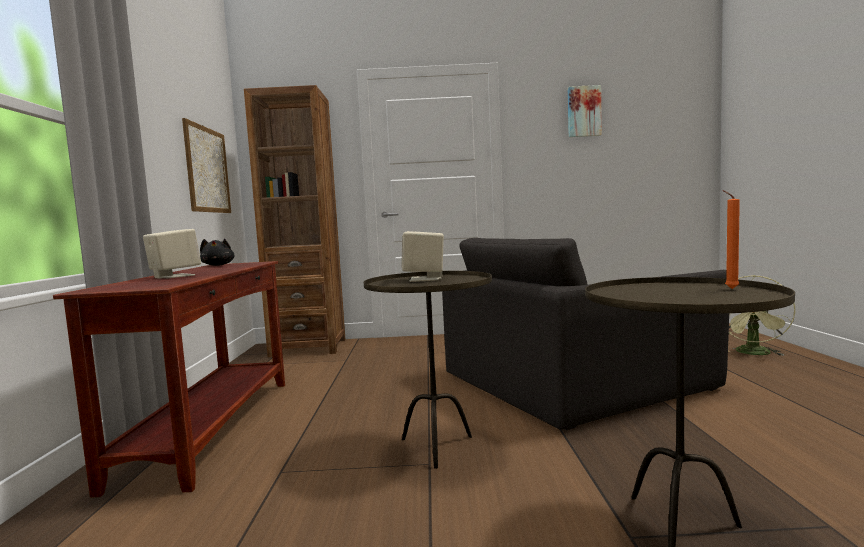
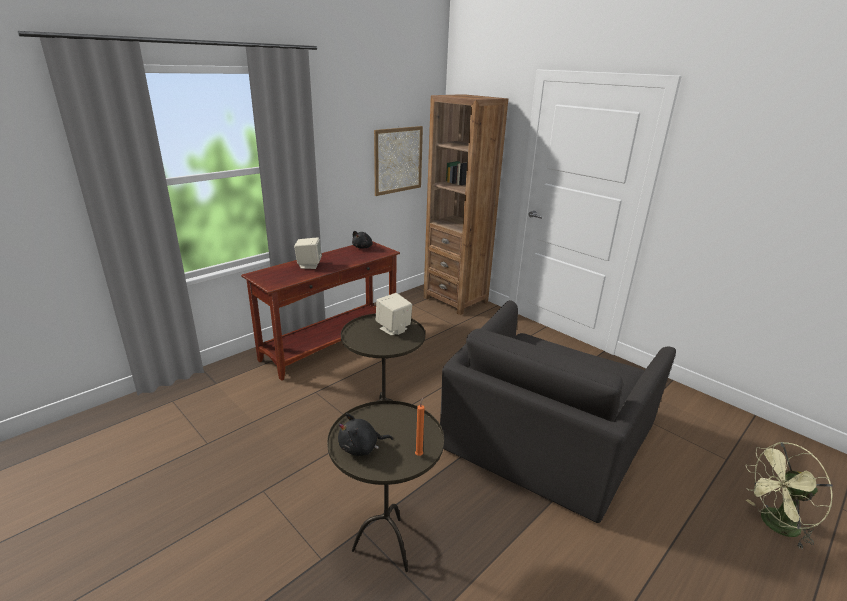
camera: 45 degrees right, 20 degrees up
(571, 379) = (545, 433): black armchair -> black armchair turned 75 degrees counterclockwise
(583, 111) = (777, 155): picture -> none
(692, 301) = (361, 447): none -> black plush toy

